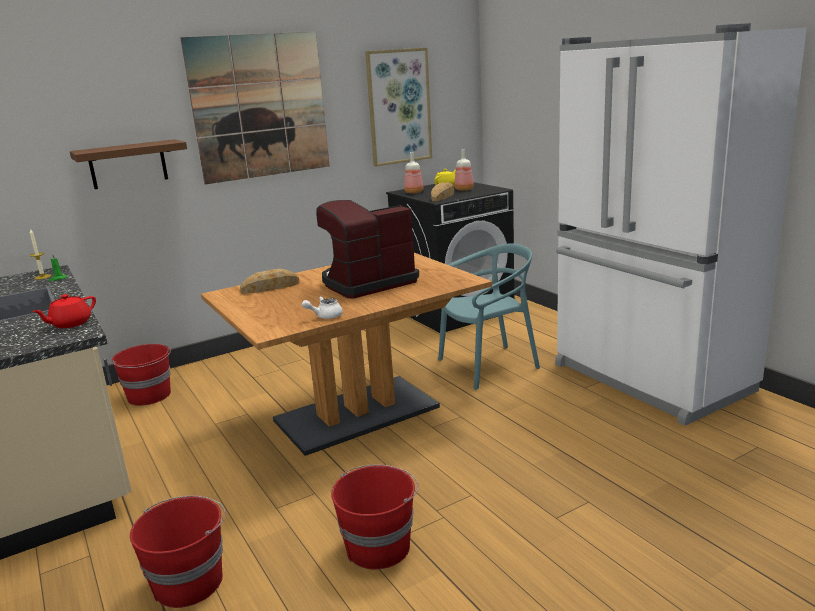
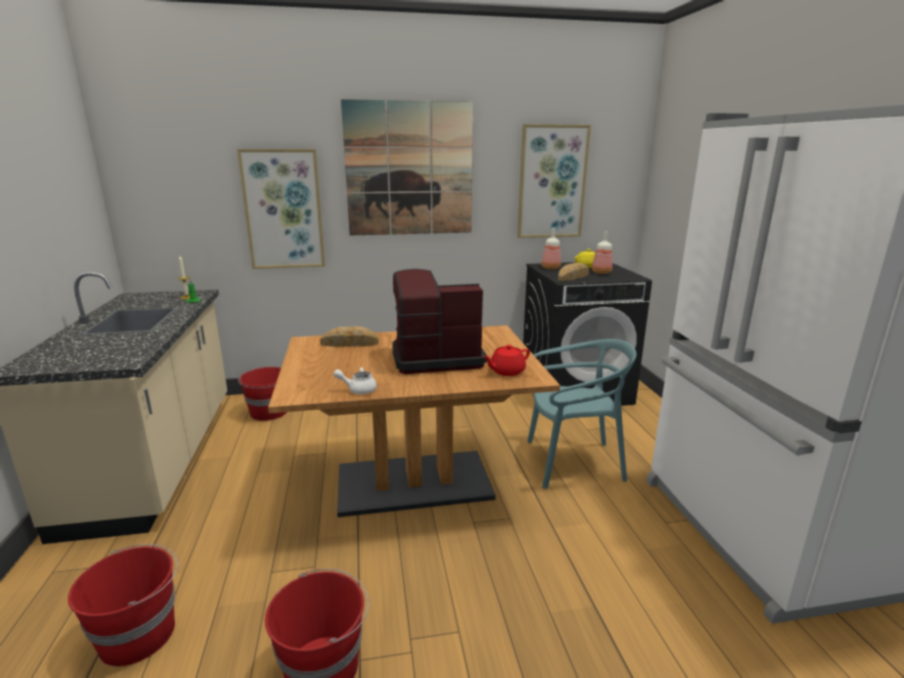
camera: 20 degrees right, 0 degrees up
(70, 324) = (136, 349): red teapot -> red teapot (506, 371)
(128, 164) = (283, 210): brown shelf -> picture

